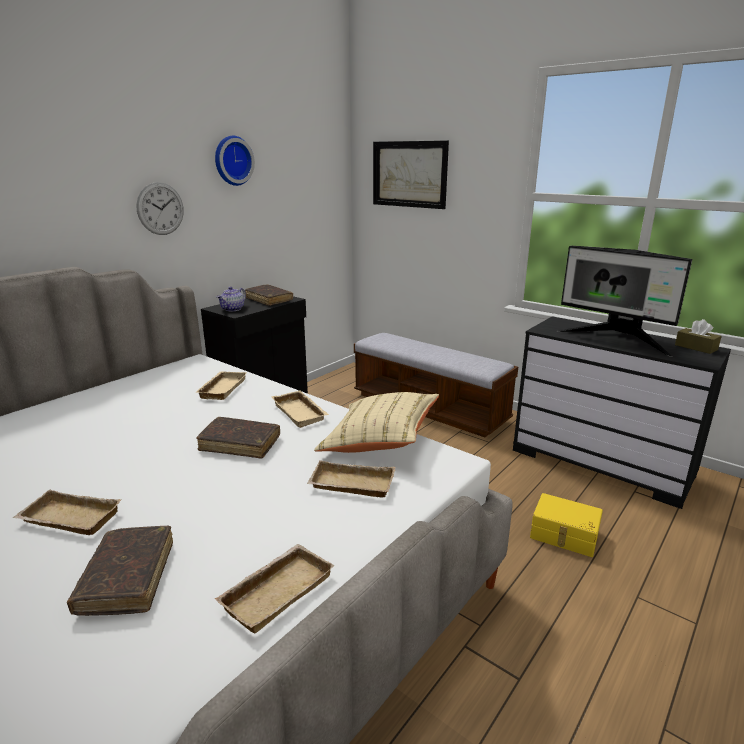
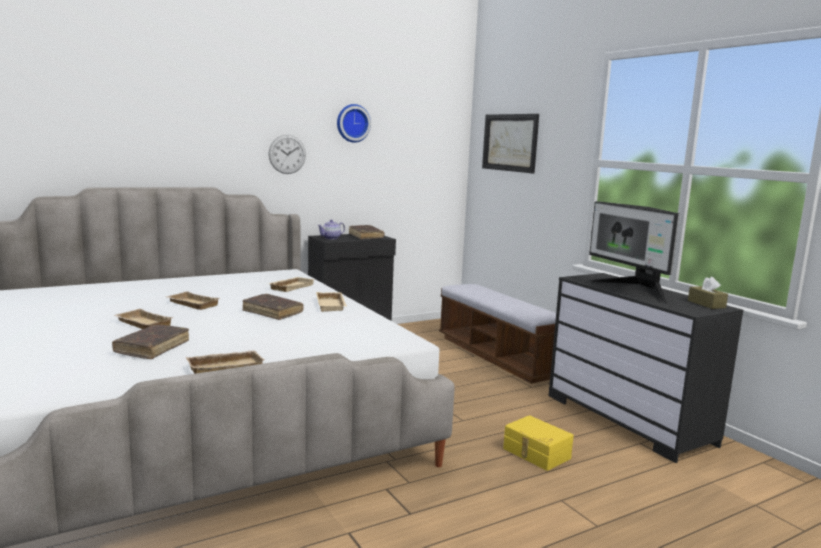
camera: 20 degrees right, 10 degrees down
(350, 485) = (321, 340): beige tray -> beige tray (191, 304)
(379, 441) = (369, 325): beige pillow -> none

